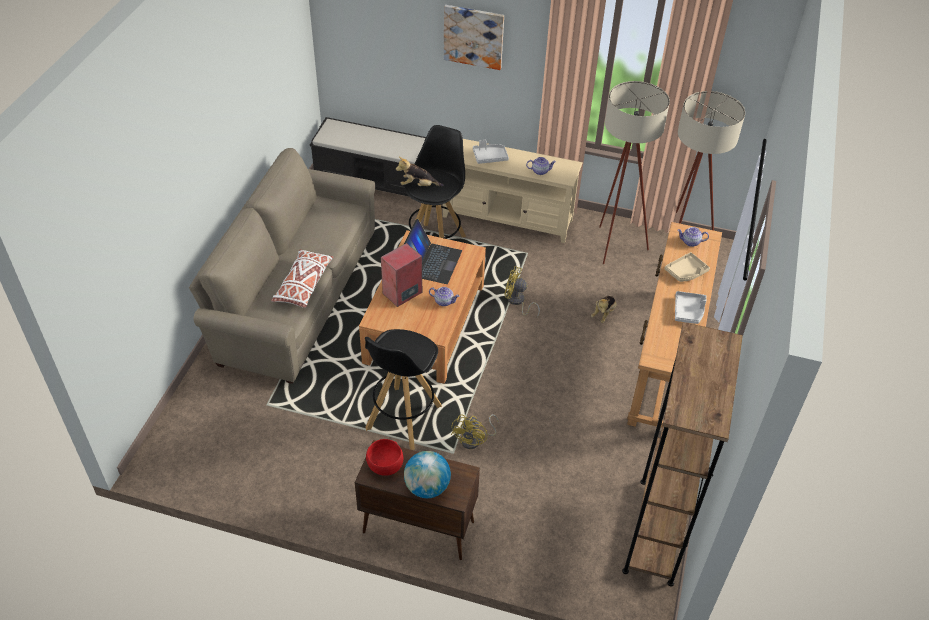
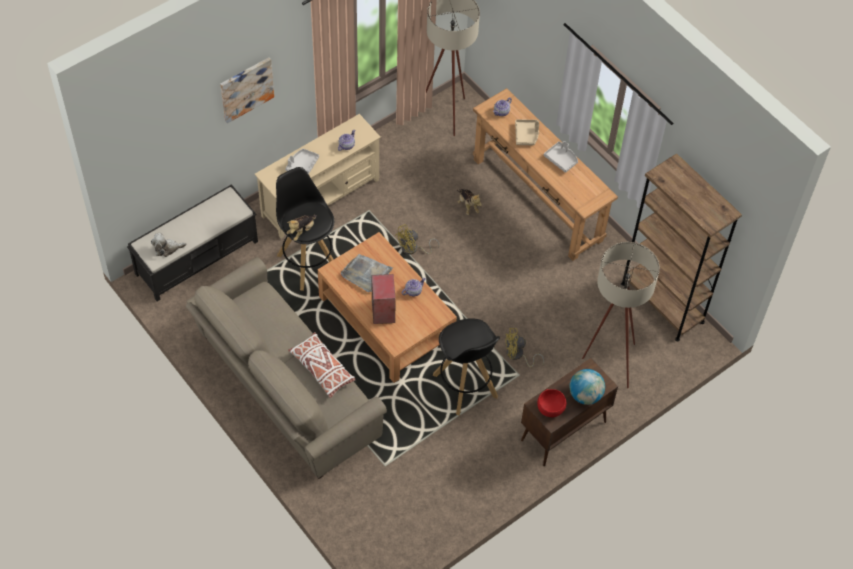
camera: 55 degrees left, 10 degrees up
(340, 137) = (167, 248): none -> plush toy
(431, 262) = (366, 274): laptop -> grey tray
(474, 440) = (517, 355): yellow fan -> yellow fan turned 120 degrees clockwise
(613, 242) = (404, 150): beige floor lamp -> beige floor lamp (608, 362)

